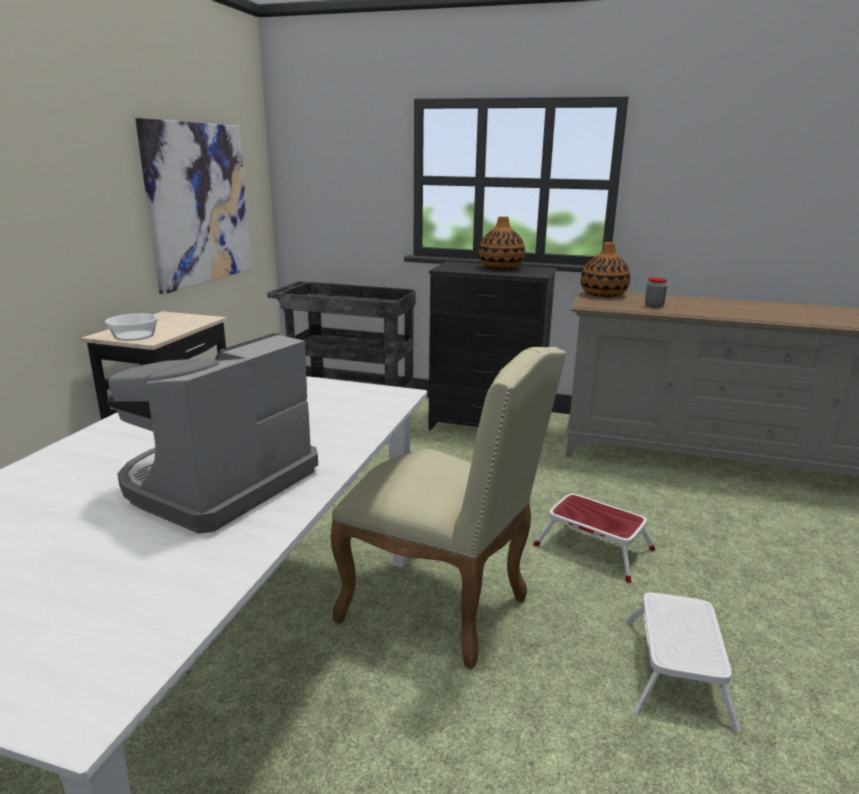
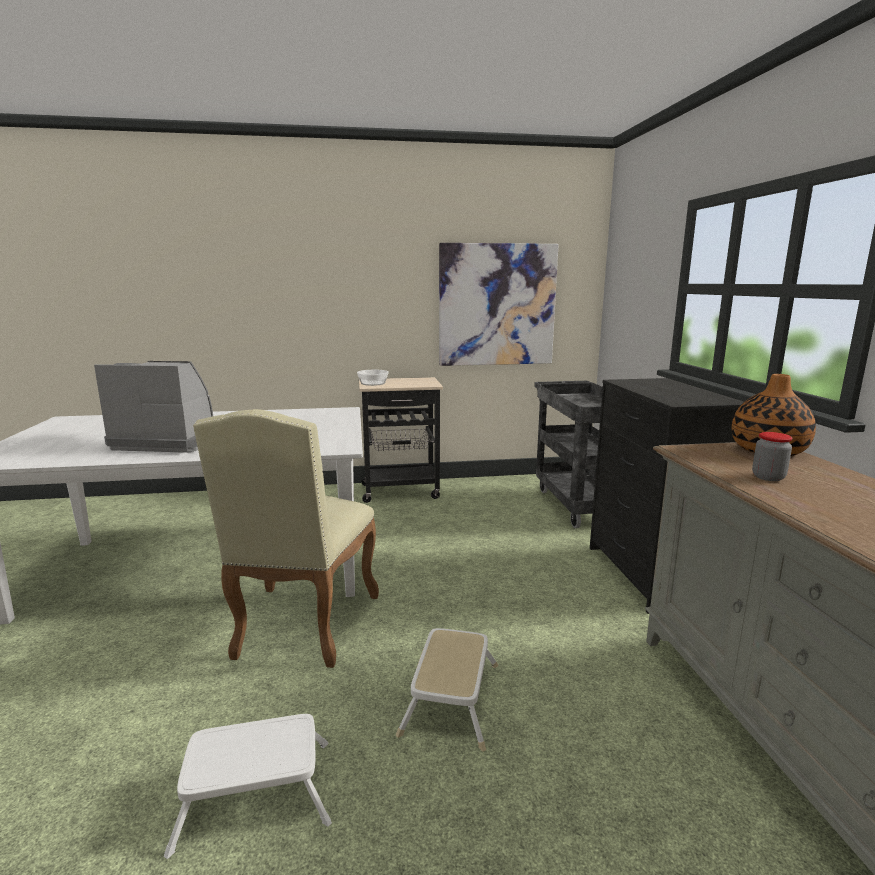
camera: 65 degrees right, 5 degrees down
(501, 268) = (680, 391): vase -> none
(593, 547) = (450, 697): red step ladder -> beige step ladder

